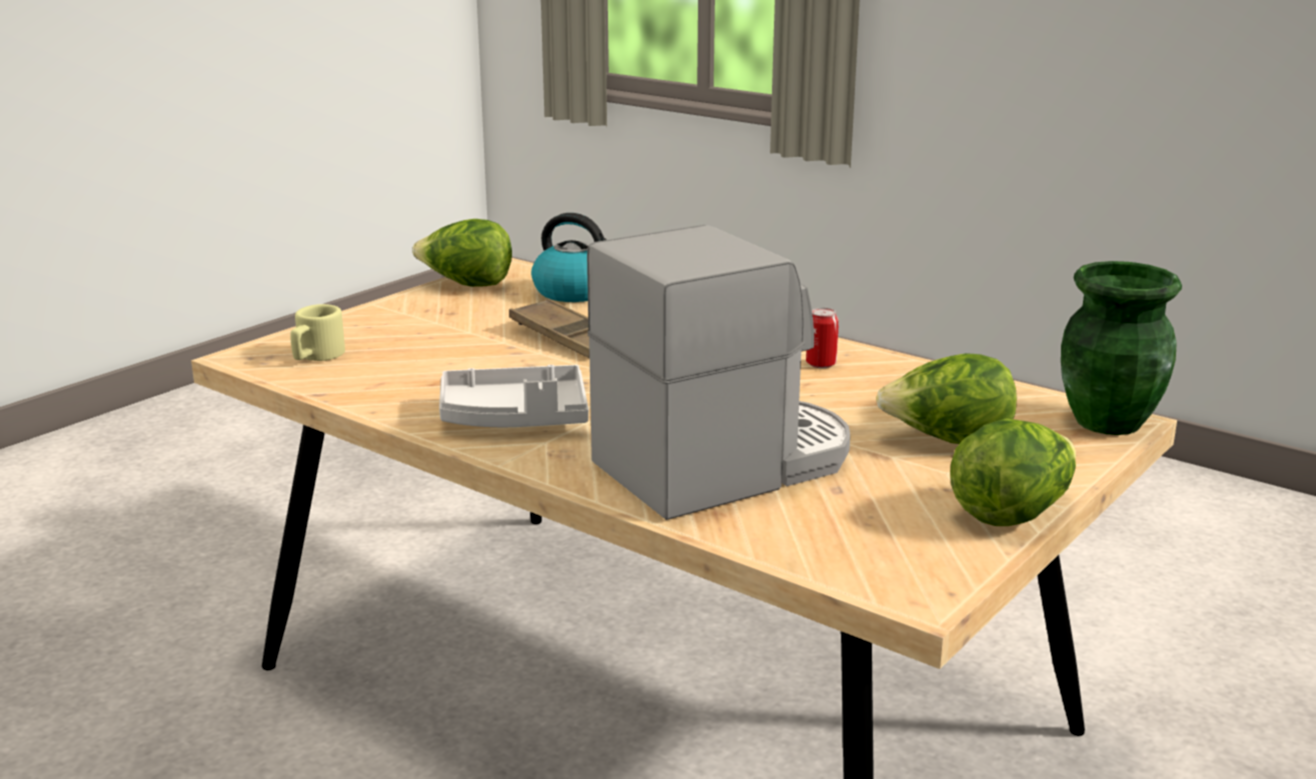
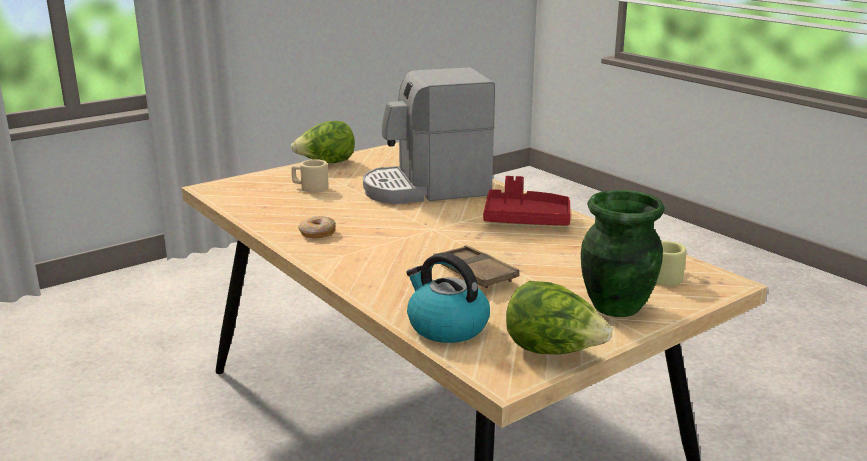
camera: 165 degrees left, 0 degrees up
(515, 418) = (526, 219): grey tray -> red tray
(821, 364) = (317, 233): can -> donut
(948, 441) = (310, 188): lettuce -> beige mug
(1109, 422) = (217, 188): green vase -> green vase (615, 307)

